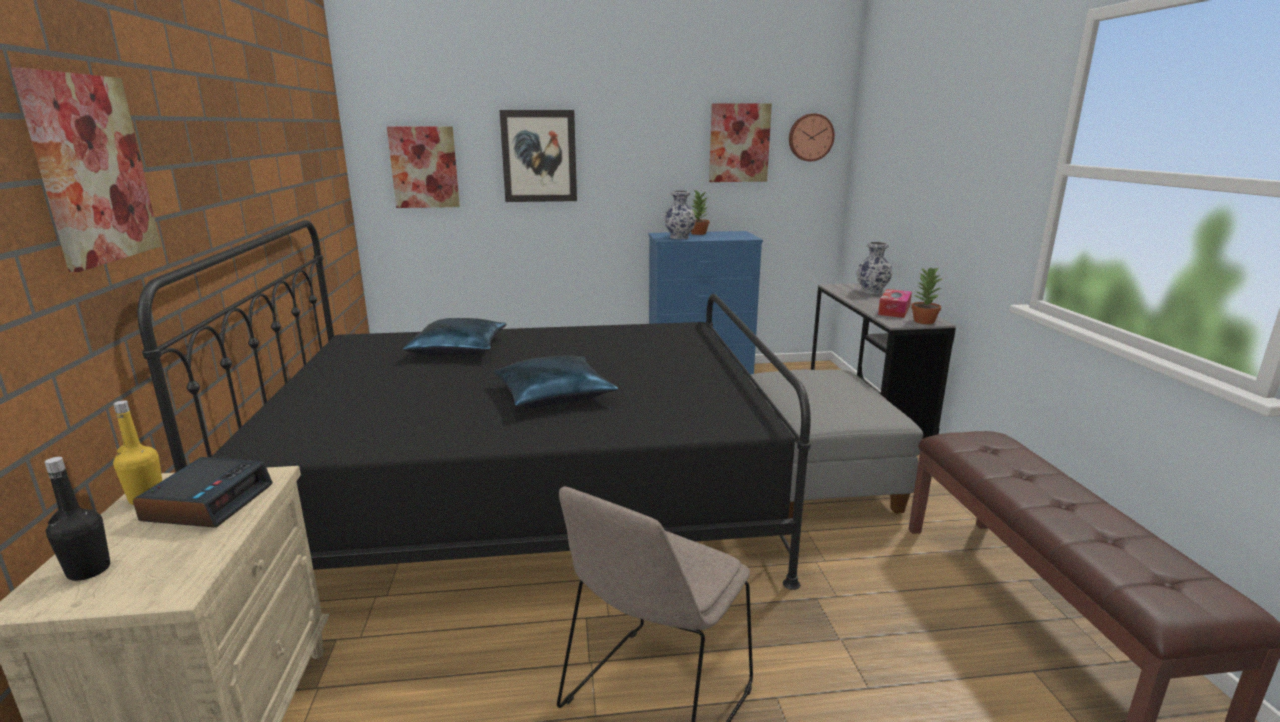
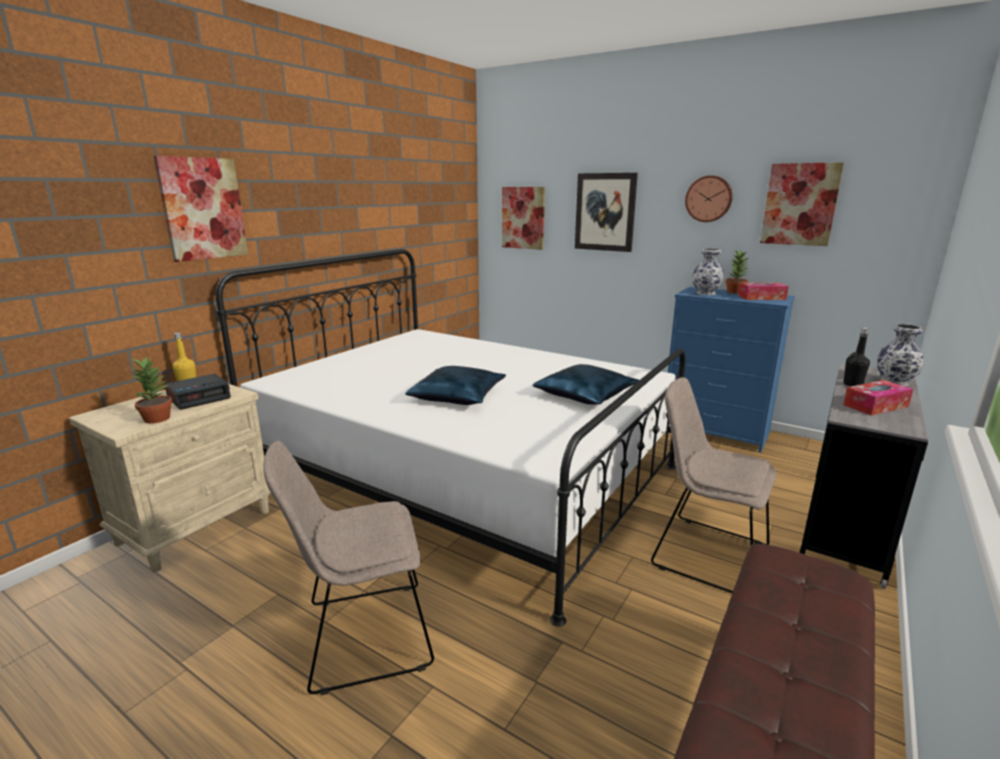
camera: 40 degrees right, 0 degrees up
(89, 570) = (122, 410): black bottle -> black bottle (852, 384)
(458, 348) = (461, 352): blue pillow -> blue pillow (586, 394)
(527, 498) = (465, 474): black bed -> white bed
(729, 235) = (761, 297): none -> tissue box
(810, 137) = (893, 199): wall clock -> wall clock (709, 199)
(816, 479) = (705, 553): grey ottoman -> beige chair
(923, 321) = (888, 424): potted plant -> potted plant (157, 418)

